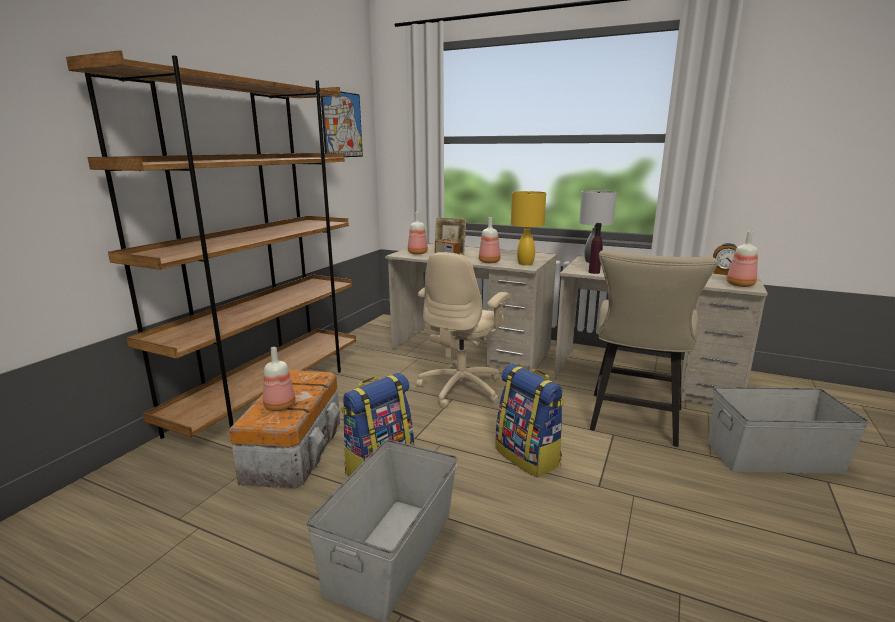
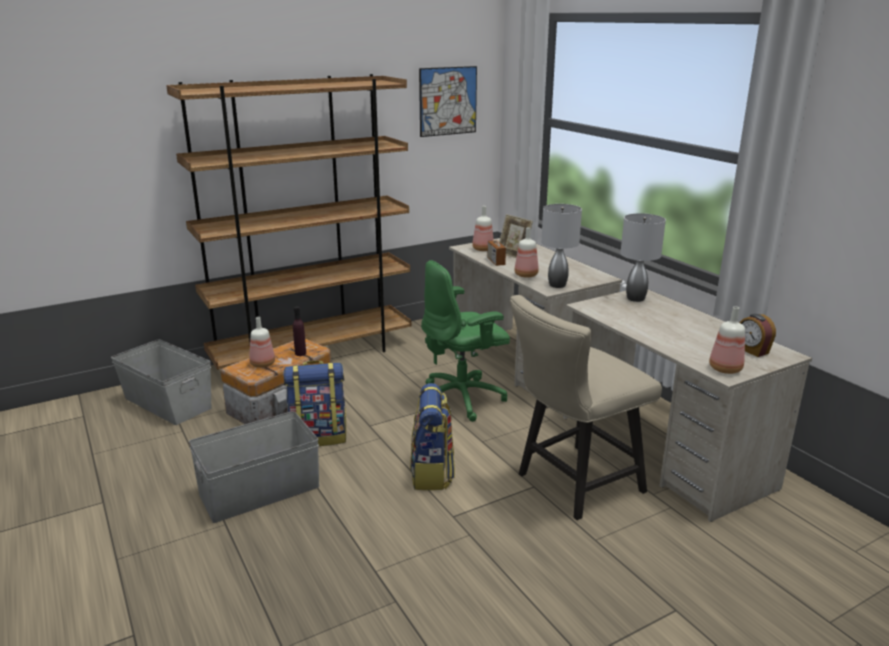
camera: 35 degrees right, 5 degrees up
(462, 388) = (463, 398): beige office chair -> green office chair
(526, 263) = (558, 285): yellow table lamp -> grey table lamp
(594, 272) = (601, 312): purple bottle -> purple bottle (300, 353)
(772, 456) = (660, 568): grey storage box -> grey storage box (168, 402)

